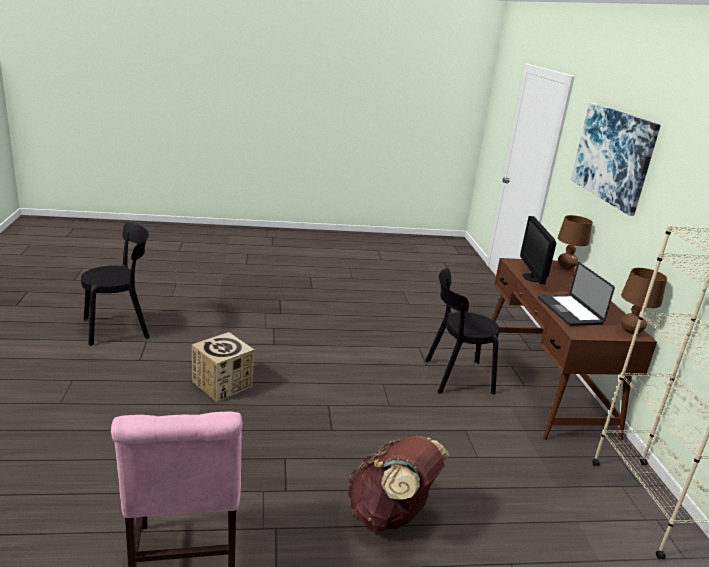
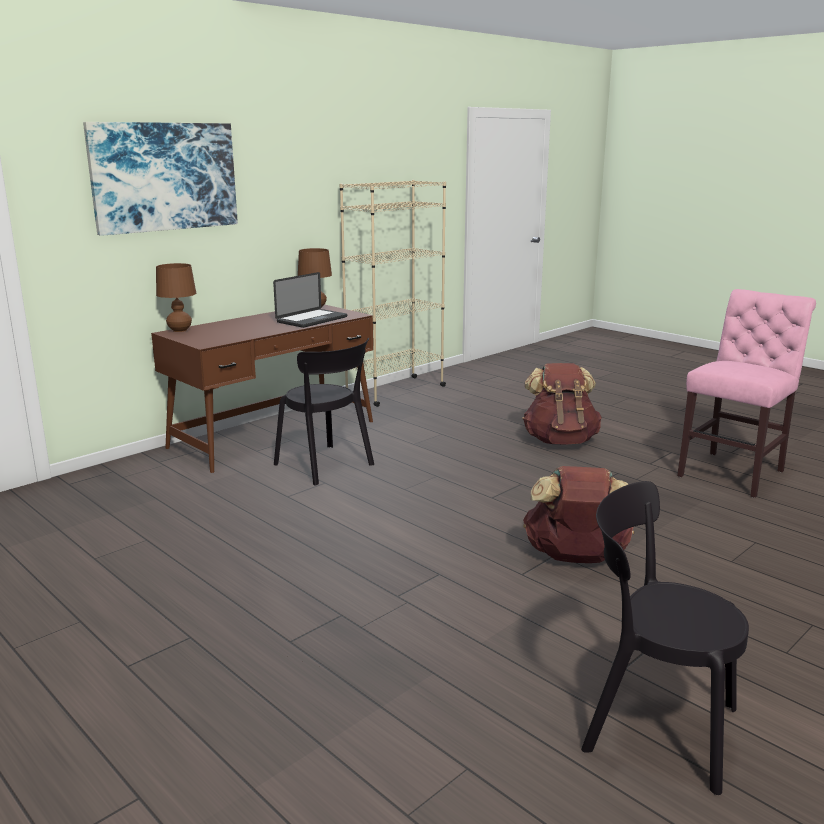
camera: 125 degrees left, 5 degrees down
(222, 384) = (575, 558): cardboard box -> brown backpack
(532, 277) = (245, 334): monitor -> none

